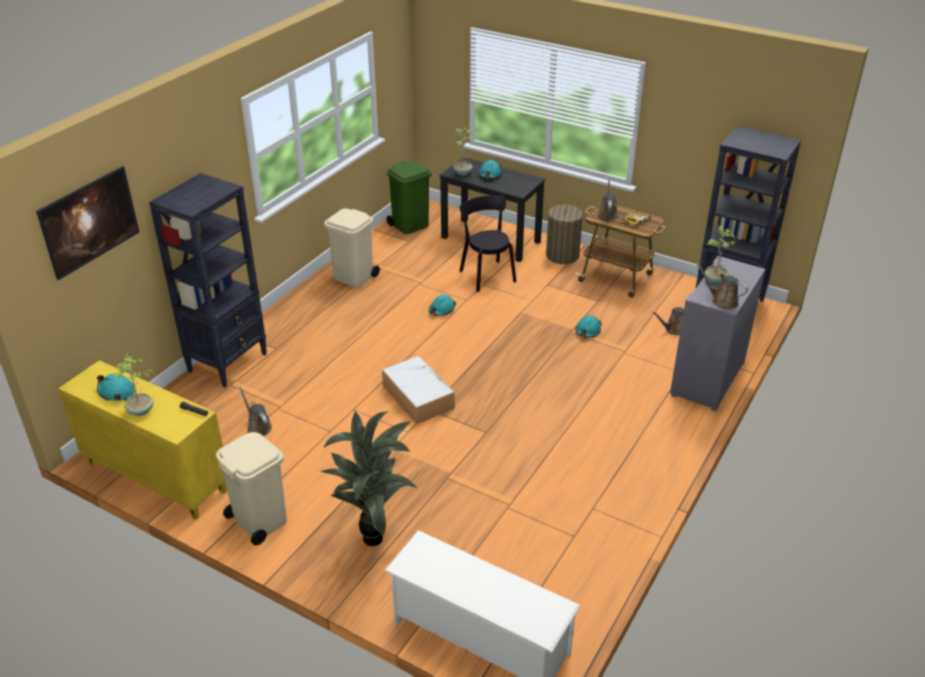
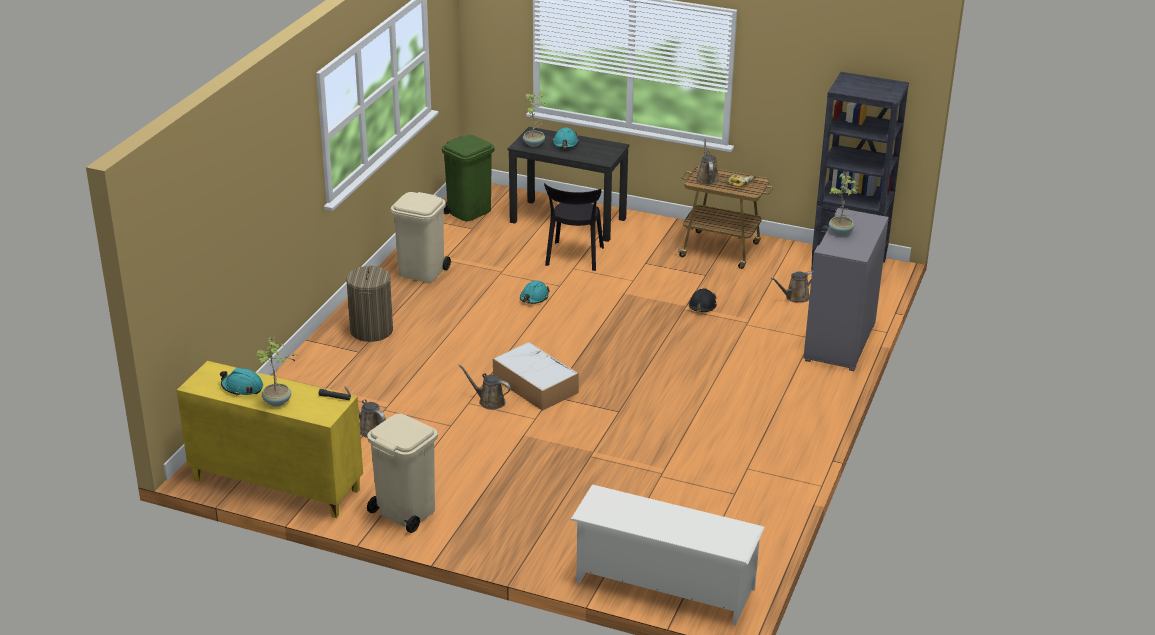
camera: 10 degrees left, 5 degrees down
(94, 238) = (201, 227): picture -> none
(228, 362) = (310, 370): black bookcase -> none
(377, 540) = (535, 517): potted plant -> none
(486, 274) = (574, 258): black chair -> black chair turned 135 degrees counterclockwise
(562, 255) = (654, 231): laundry basket -> laundry basket (371, 330)
(587, 331) = (702, 306): turquoise hard hat -> black hard hat
(722, 301) = (851, 250): brown watering can -> brown watering can (489, 401)

